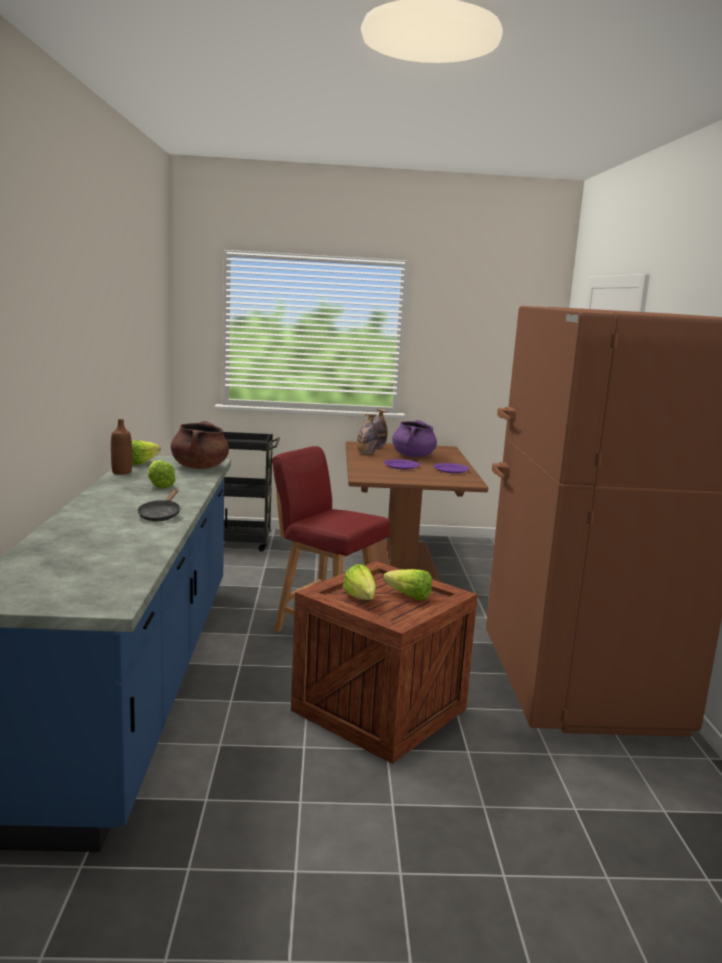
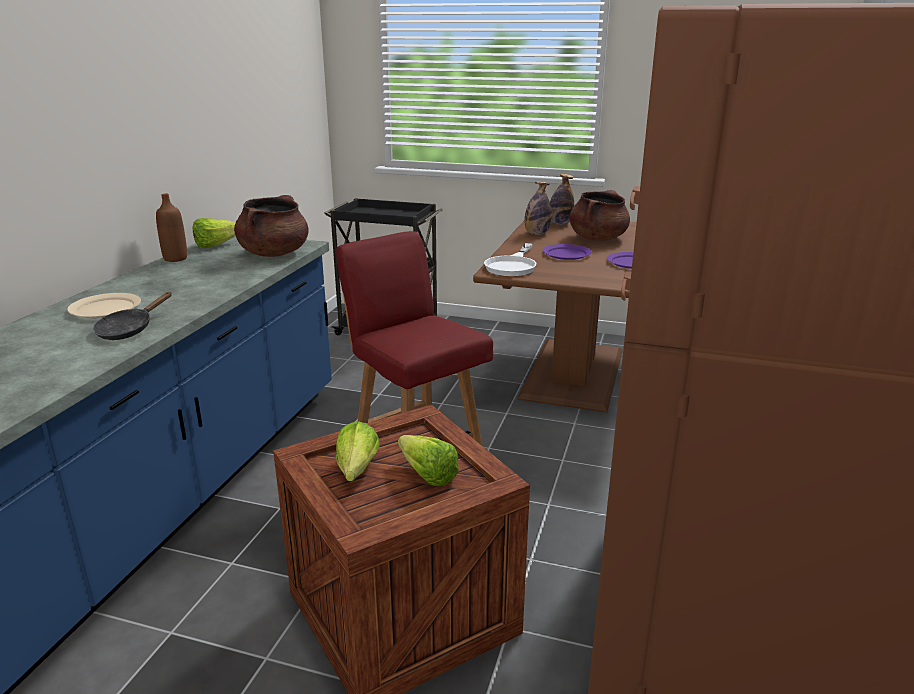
camera: 20 degrees right, 10 degrees up
(119, 504) = (106, 308): none -> beige plate
(159, 484) = (194, 278): lettuce -> none
(371, 473) = (513, 265): none -> white frying pan
(413, 456) = (598, 238): purple cooking pot -> brown cooking pot

